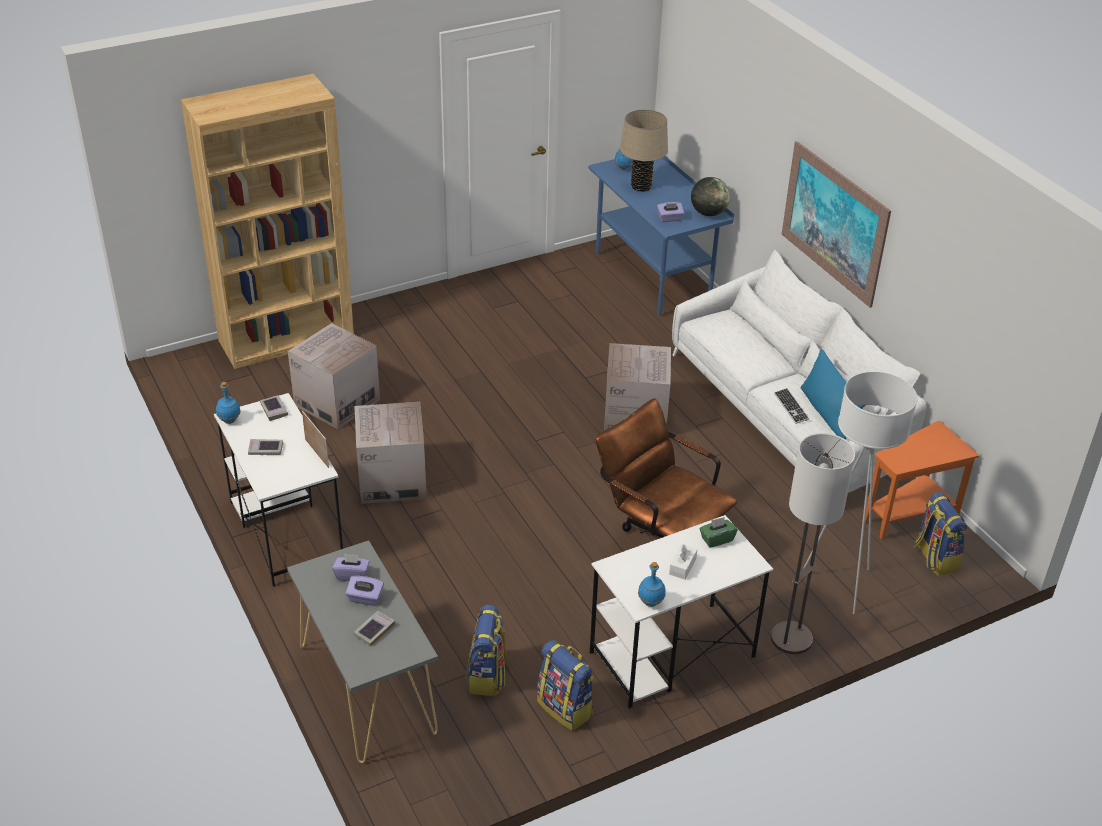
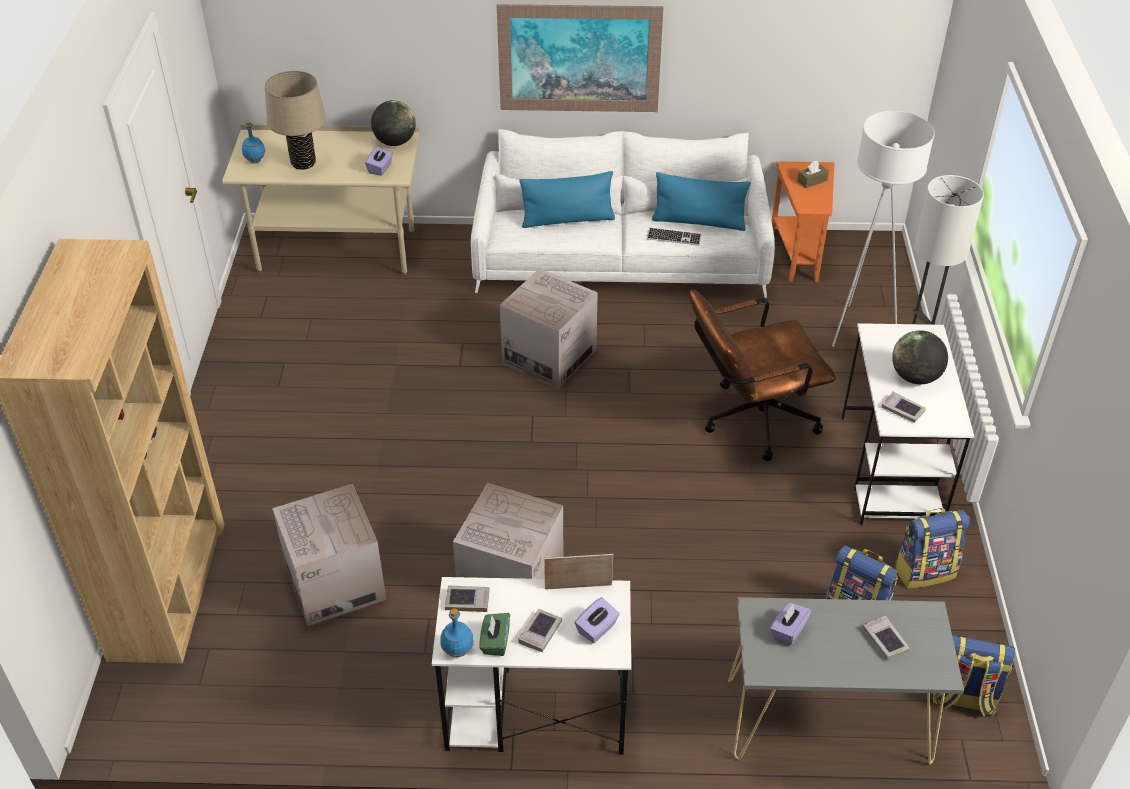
camera: 60 degrees left, 5 degrees up
(365, 598) = (831, 631): purple tissue box -> purple tissue box (597, 629)
(632, 569) = (902, 410): none -> book
(651, 602) = (954, 416): blue bottle -> none
(652, 277) = (337, 252): blue desk -> beige desk
(682, 566) = (915, 377): white tissue box -> globe
(716, 539) = (889, 341): green tissue box -> green tissue box (495, 642)
(754, 345) = (567, 220): none -> blue pillow
(933, 449) = (812, 181): none -> brown tissue box
(934, 558) = (856, 264): backpack -> backpack (962, 698)

